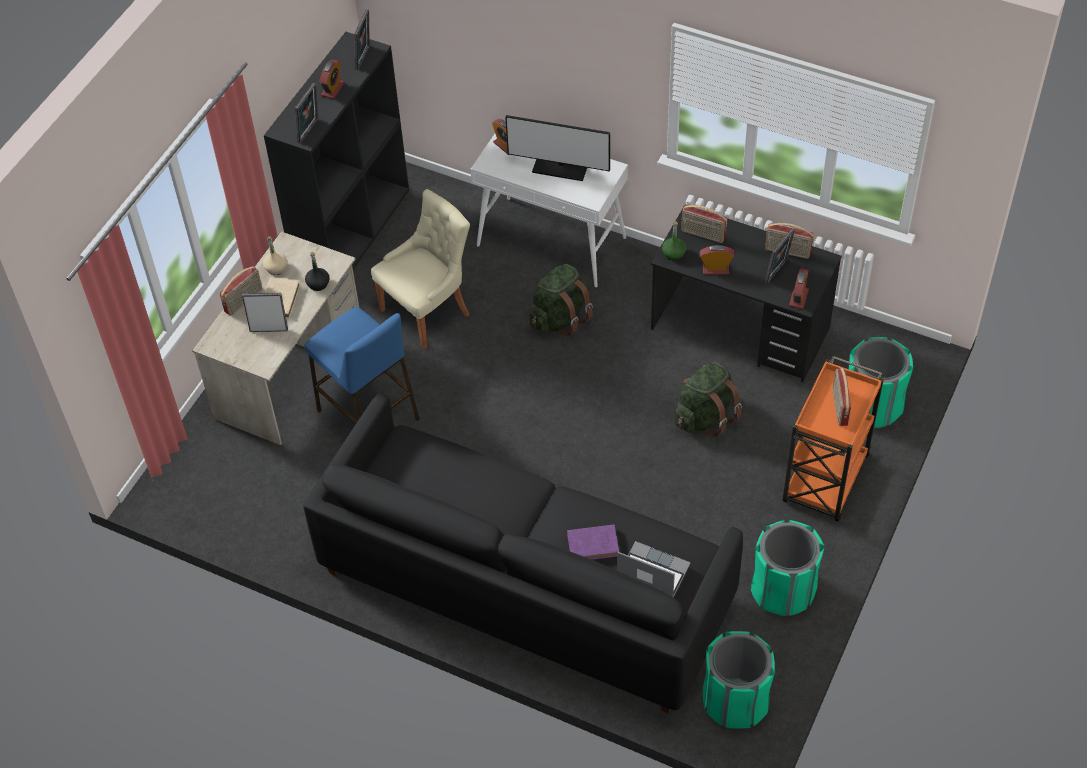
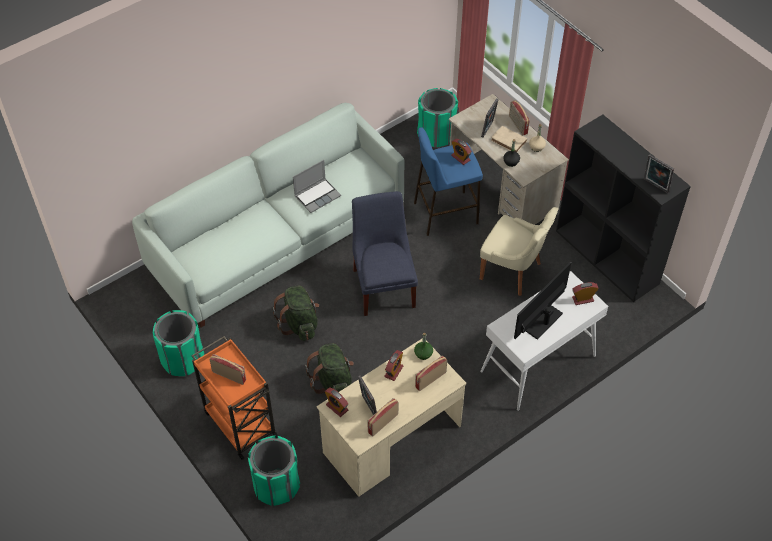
camera: 115 degrees right, 0 degrees up
(310, 131) = (593, 136): picture frame -> none
(332, 89) = (629, 160): alarm clock -> alarm clock (460, 158)
(428, 311) = (513, 271): beige chair -> beige chair turned 45 degrees counterclockwise
(525, 585) = (277, 239): black sofa -> white sofa
(528, 430) = (384, 285): none -> blue chair
(560, 318) = (464, 339): green backpack -> green backpack (299, 324)
(594, 544) = (242, 231): purple book -> none
(652, 572) = (205, 248): laptop -> laptop (317, 195)
(735, 701) = (136, 301): green trash can -> green trash can (436, 135)
(740, 329) = (392, 439): black desk -> beige desk

